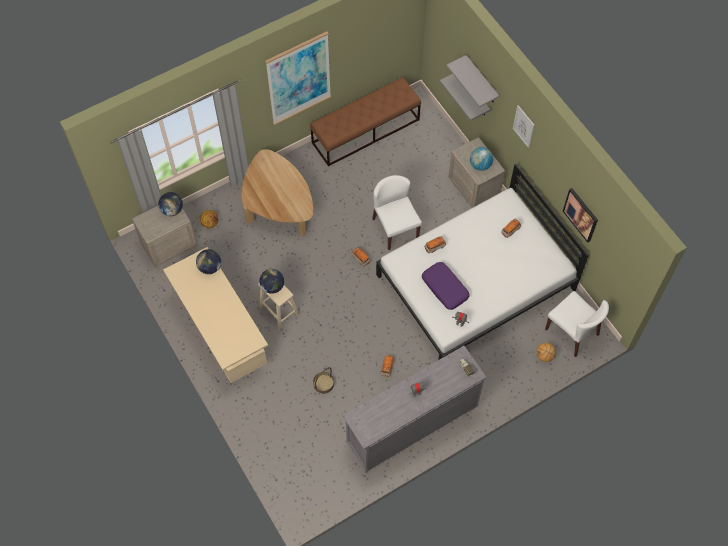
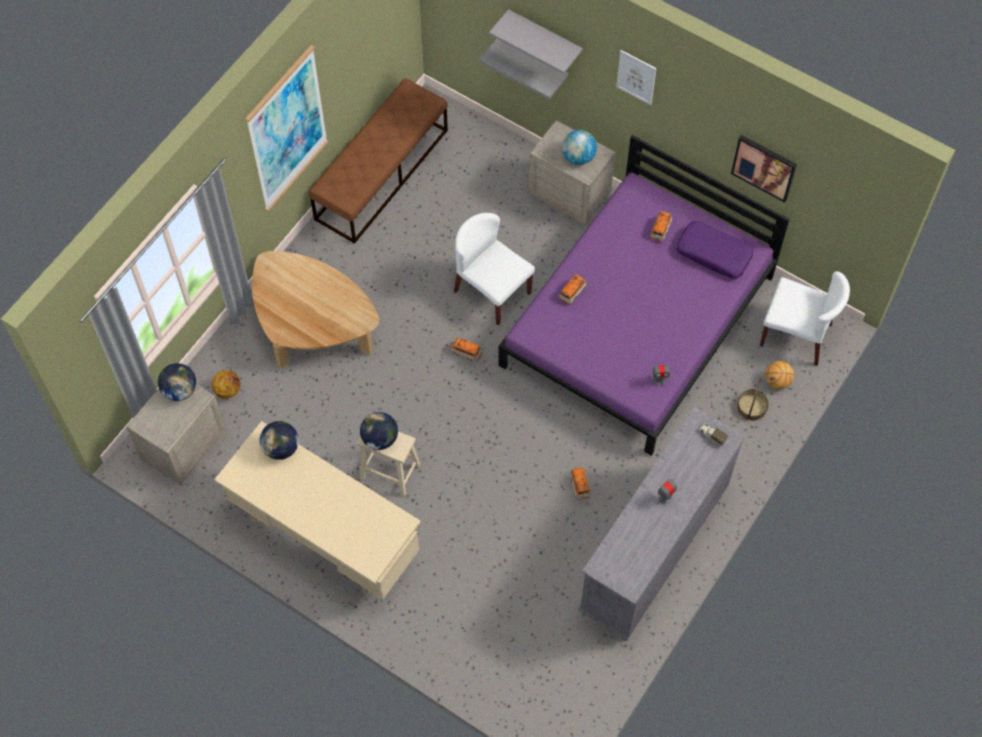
camera: 25 degrees left, 0 degrees up
(323, 384) = (505, 546): basket -> basket (751, 407)
(445, 288) = (615, 343): purple pillow -> purple pillow (714, 254)
(476, 282) = (638, 321): white bed -> purple bed

